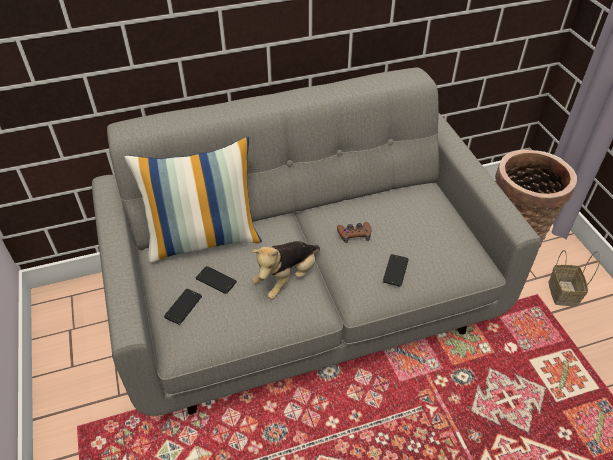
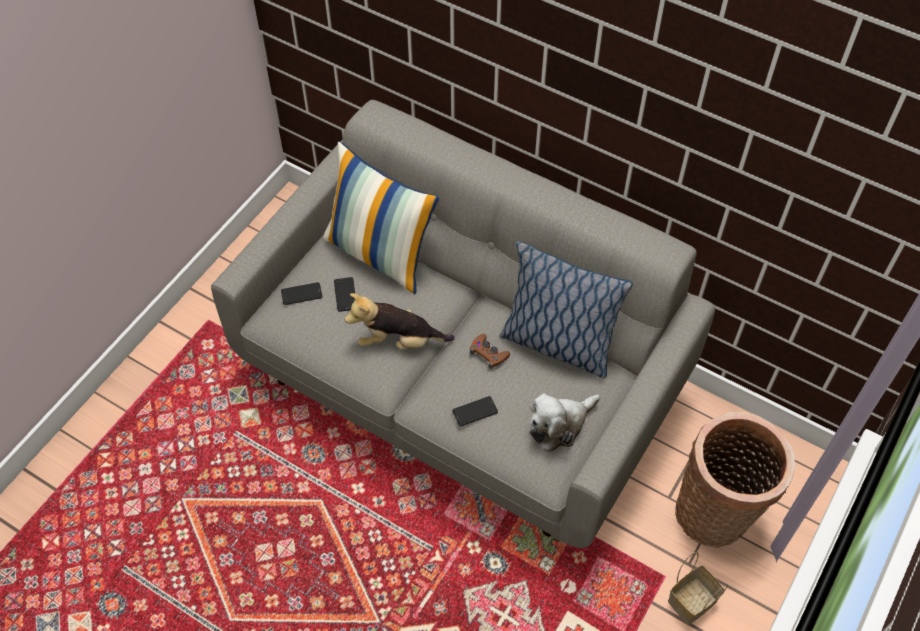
camera: 50 degrees right, 10 degrees up
(379, 198) = (557, 343): none -> pillow
(446, 234) = (560, 425): none -> plush toy

